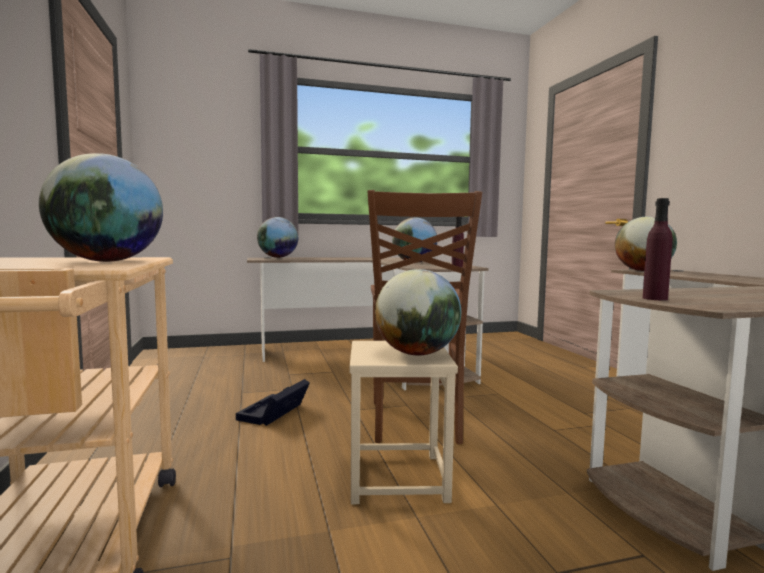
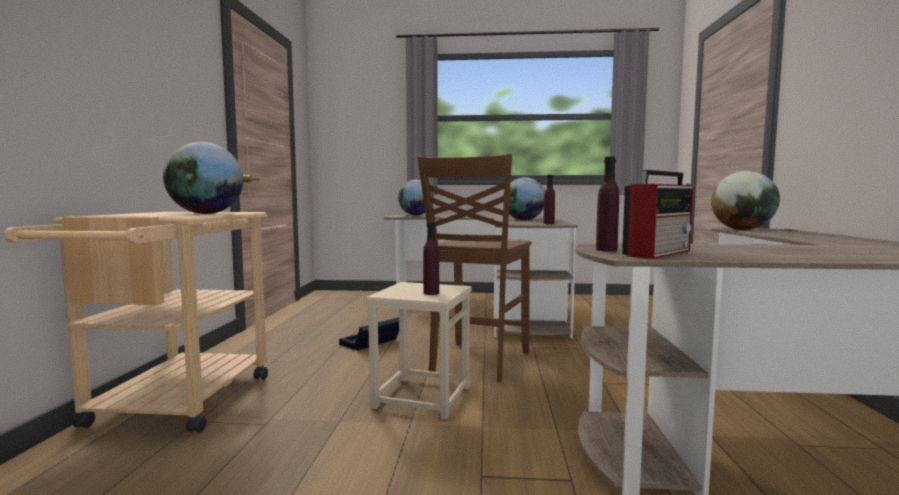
camera: 20 degrees right, 0 degrees up
(417, 354) = (431, 293): globe -> purple bottle
(713, 301) = (659, 253): none -> radio

